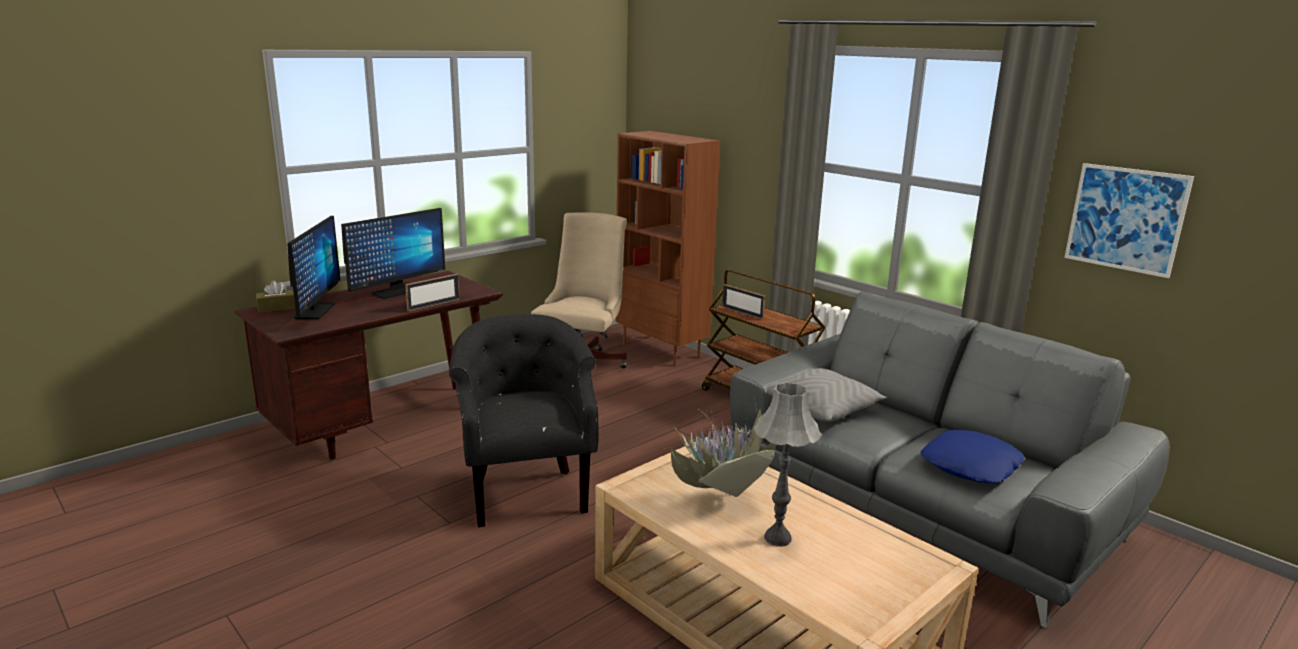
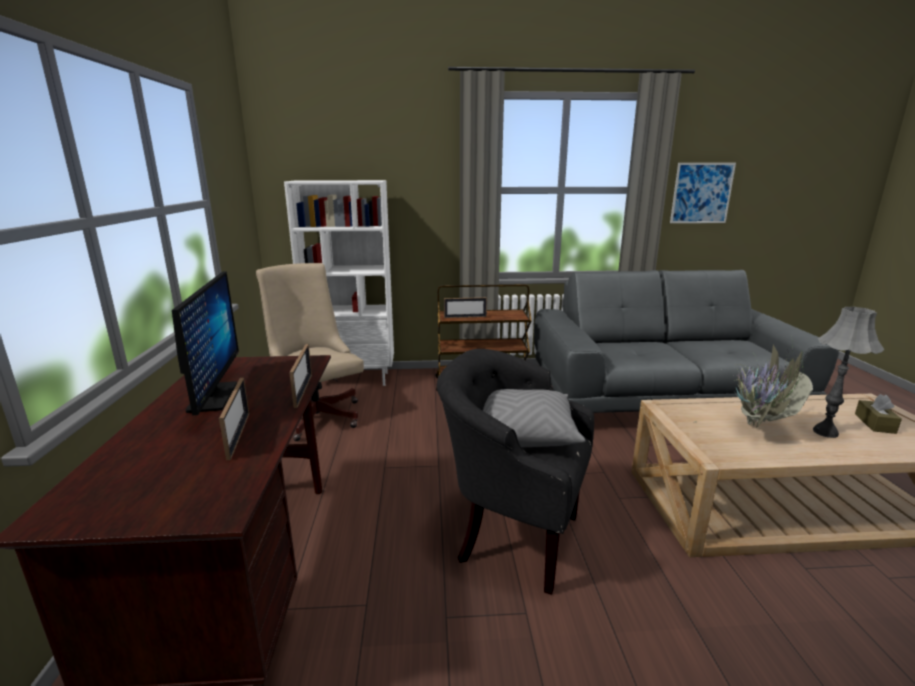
camera: 50 degrees left, 0 degrees up
(276, 308) = (80, 495): brown tissue box -> brown tissue box (874, 423)
(315, 311) = (167, 466): monitor -> none
(360, 311) = (238, 435): none -> picture frame
(662, 350) = (353, 379): brown bookcase -> white bookcase
(822, 408) = (622, 355): grey pillow -> grey pillow (524, 432)
(971, 466) = (733, 352): blue pillow -> none

